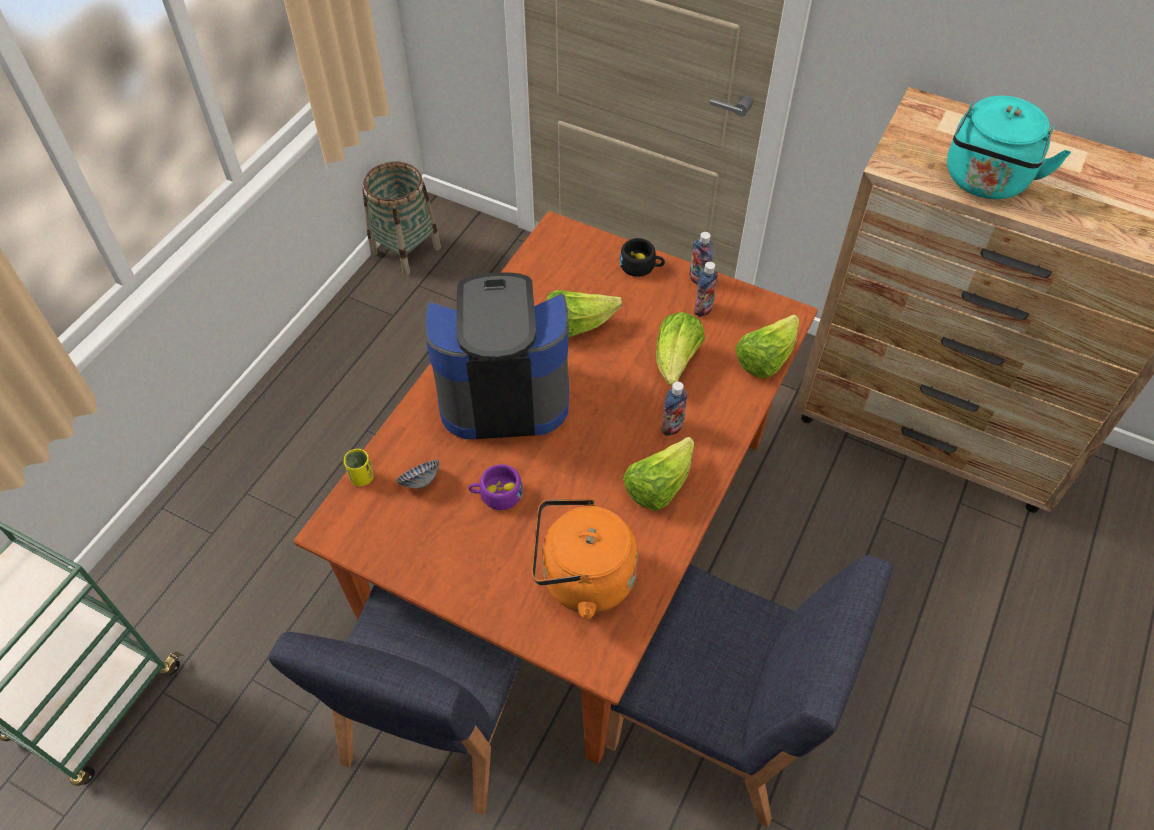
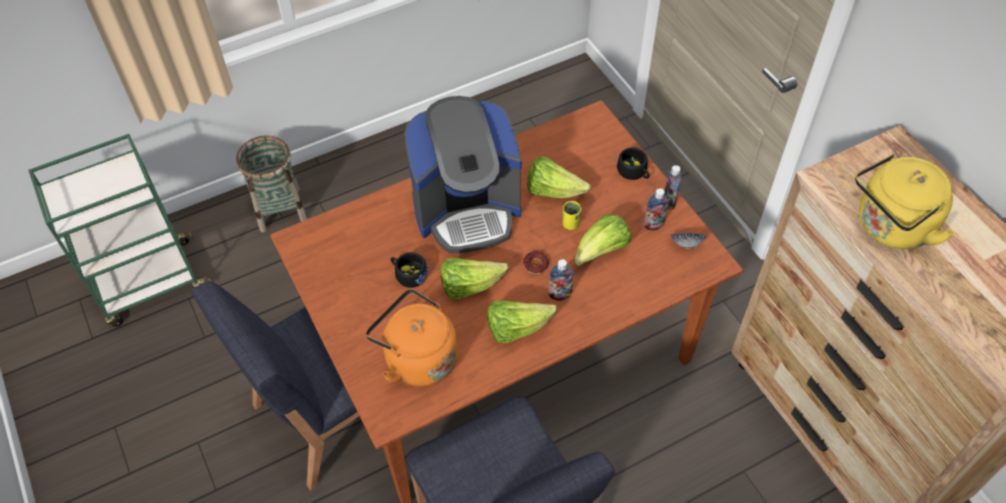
camera: 35 degrees right, 0 degrees up
(362, 477) = (337, 217): yellow cup -> yellow cup (570, 224)
(405, 250) = (538, 88): basket -> basket (280, 209)
(420, 481) = (369, 239): bowl -> bowl (686, 244)
(496, 494) = (408, 274): purple cup -> black cup
(503, 392) = (467, 210): coffee machine -> coffee machine turned 135 degrees clockwise
(622, 410) = (535, 265): none -> donut
(765, 359) = (668, 284): lettuce -> lettuce (469, 286)
(985, 182) = (890, 227): turquoise kettle -> yellow kettle

